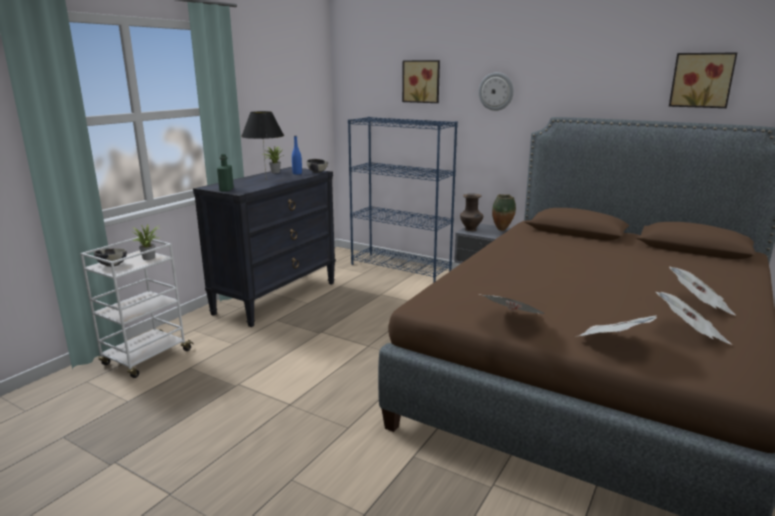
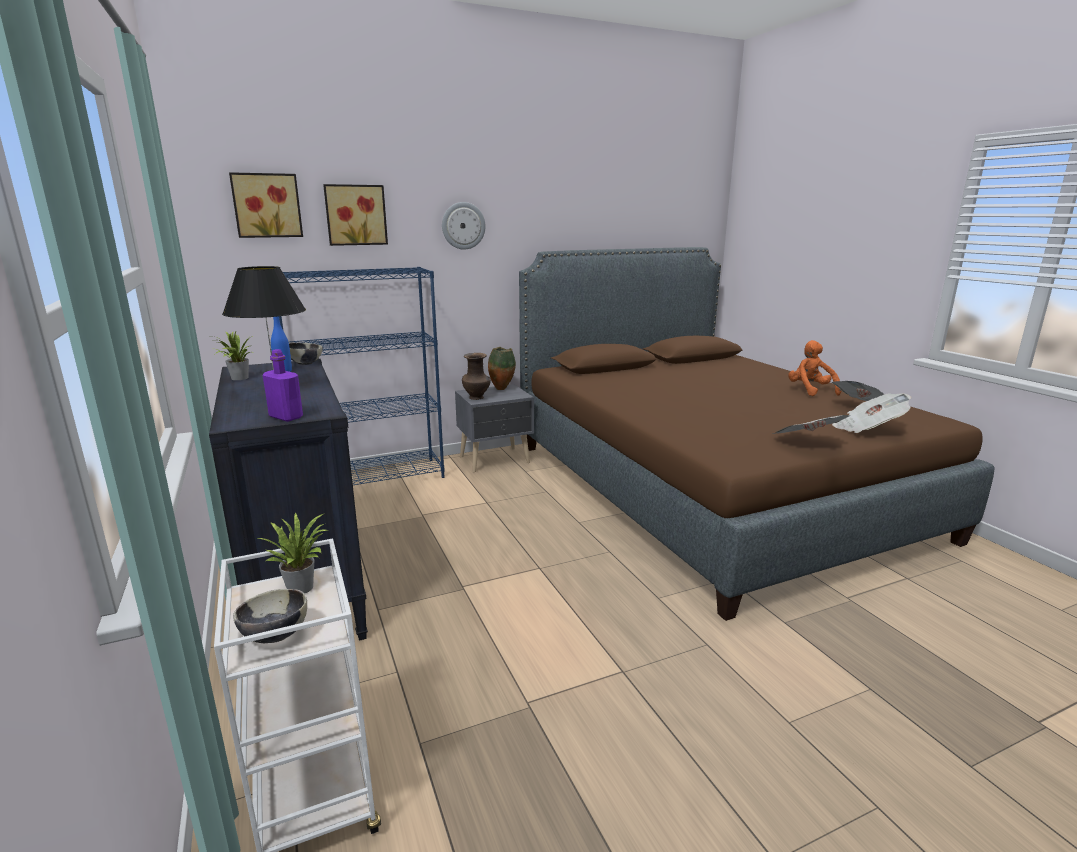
camera: 55 degrees left, 0 degrees up
(226, 189) = (286, 417): green bottle -> purple bottle
(699, 306) = (810, 390): newspaper -> orange plush toy
(702, 80) = (650, 209): picture -> picture (267, 205)

